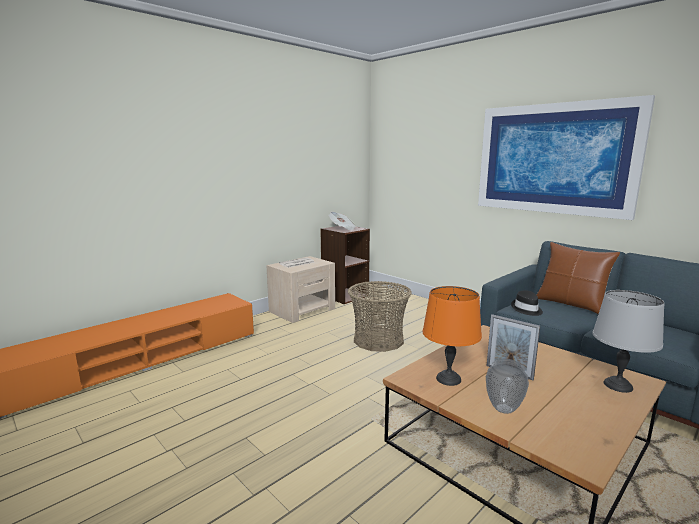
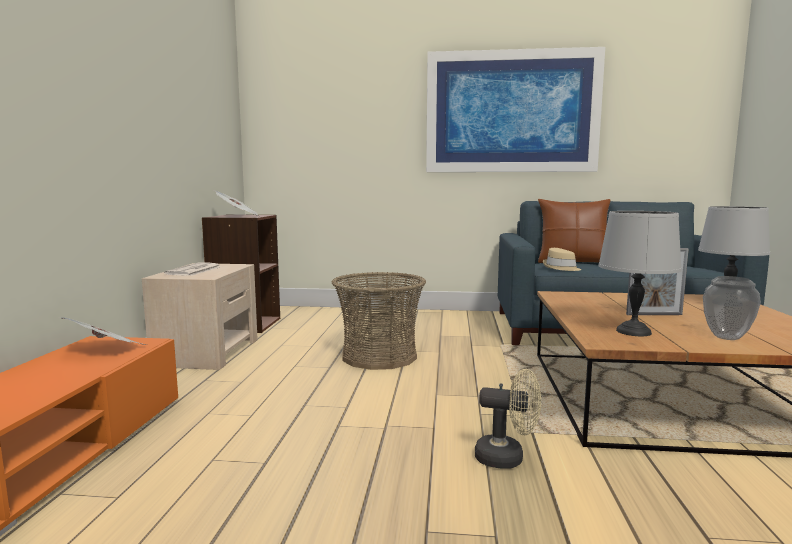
camera: 40 degrees left, 5 degrees down
(220, 303) = (106, 351): none -> newspaper
(334, 426) = (507, 458): none -> beige fan
(448, 379) = (633, 331): orange table lamp -> grey table lamp
(526, 309) = (561, 268): black hat -> beige hat

